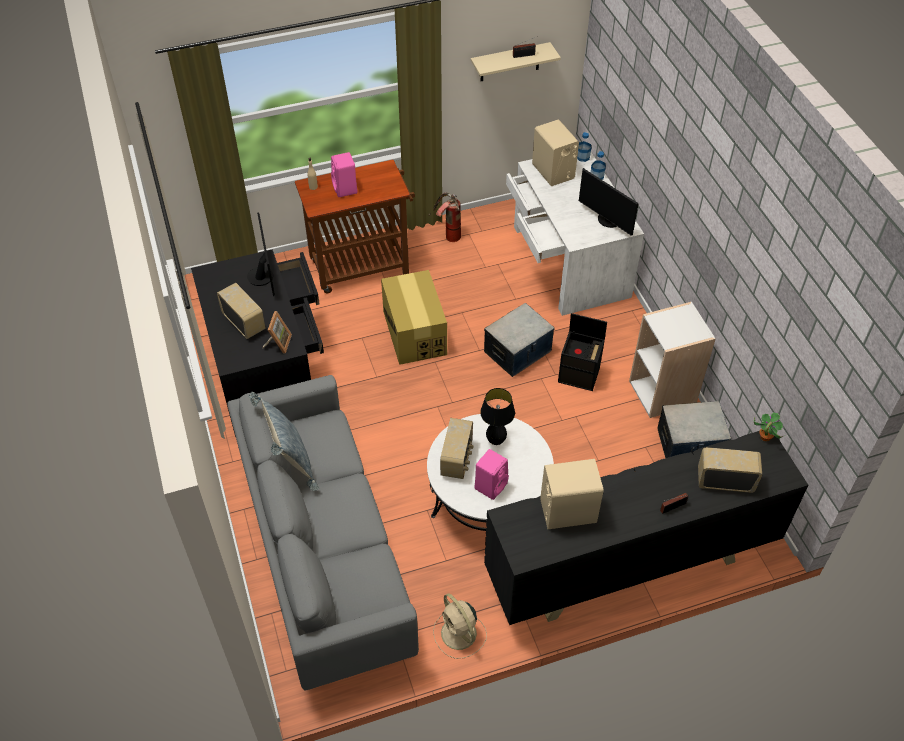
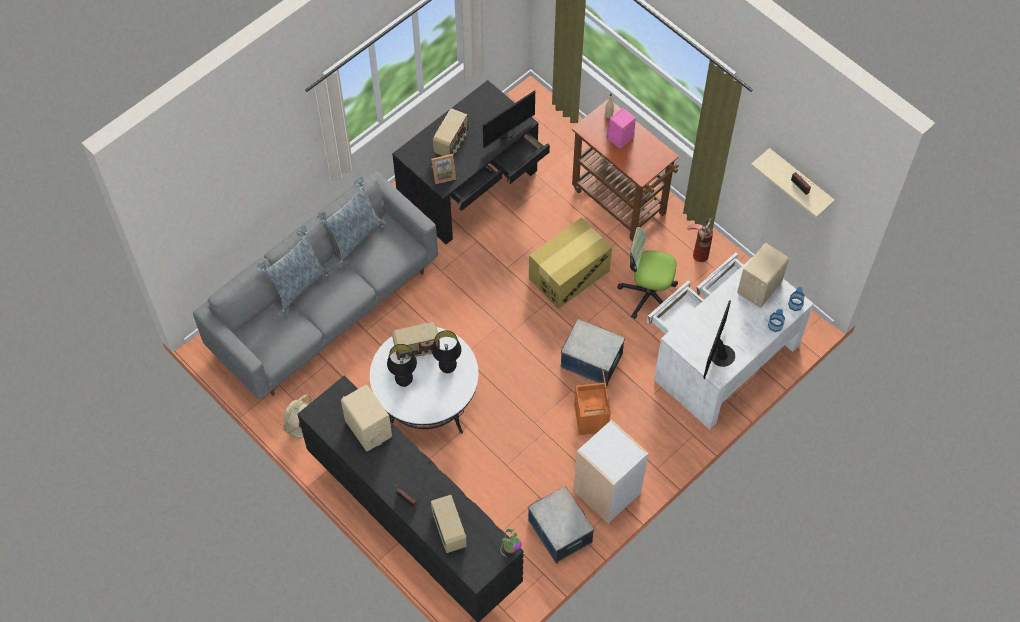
camera: 65 degrees right, 10 degrees up
(316, 543) = (297, 289): none -> pillow
(470, 286) = (648, 294): none -> office chair
(491, 485) = (404, 382): pink speaker -> black table lamp
(579, 375) = (591, 419): black storage box -> orange storage box

